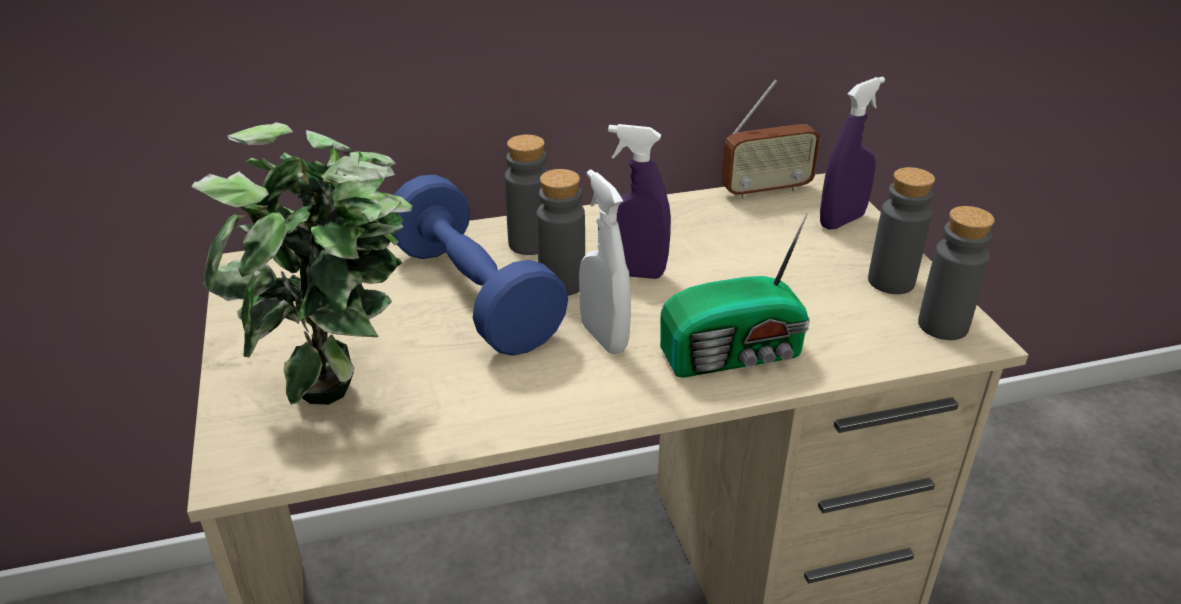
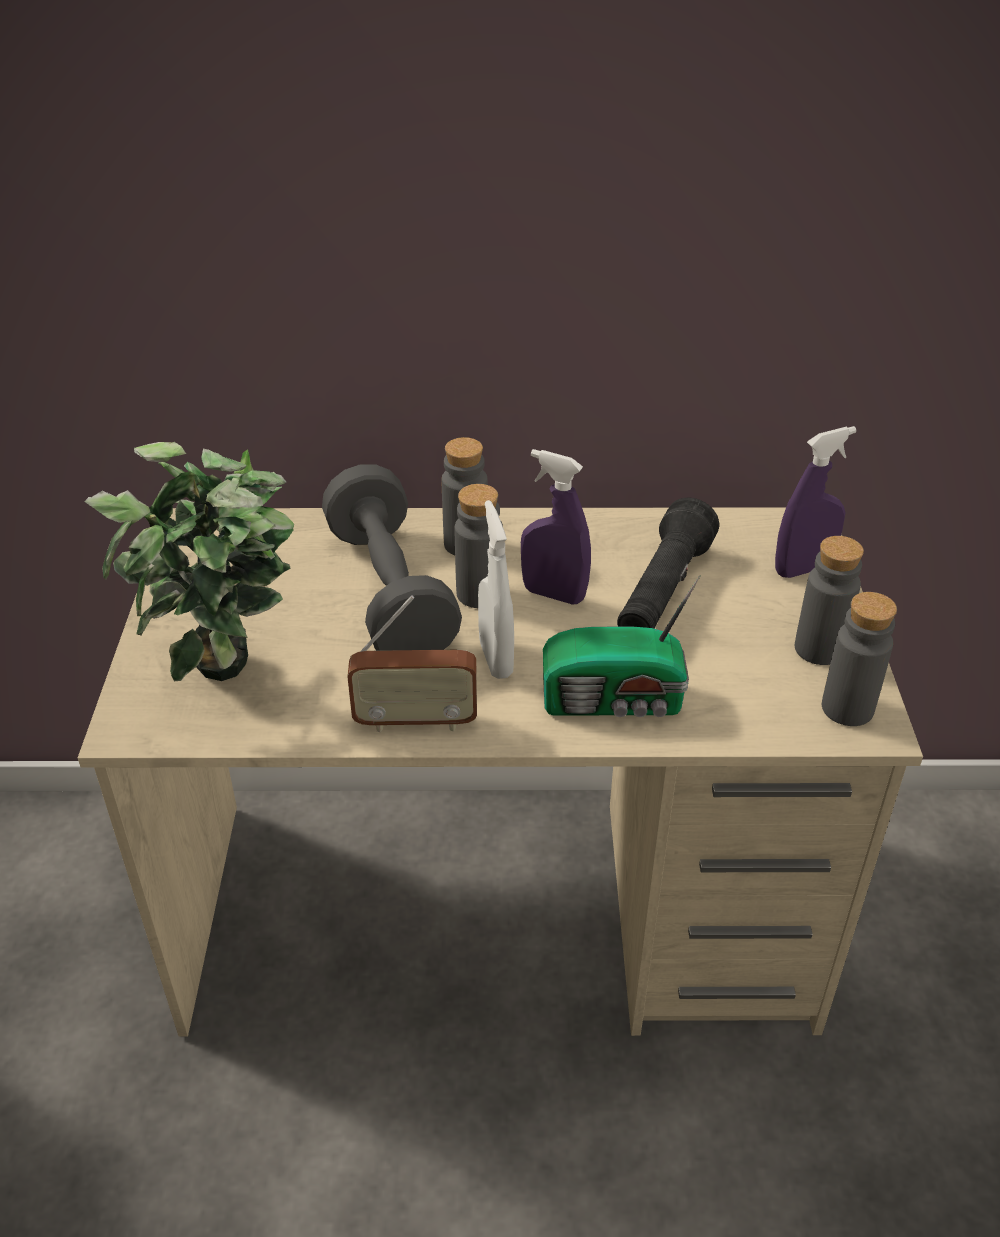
camera: 15 degrees right, 5 degrees up
(474, 296) = (390, 593): blue dumbbell -> grey dumbbell
(731, 257) = (662, 593): none -> black flashlight
(766, 191) = (738, 520): radio -> radio (415, 721)

